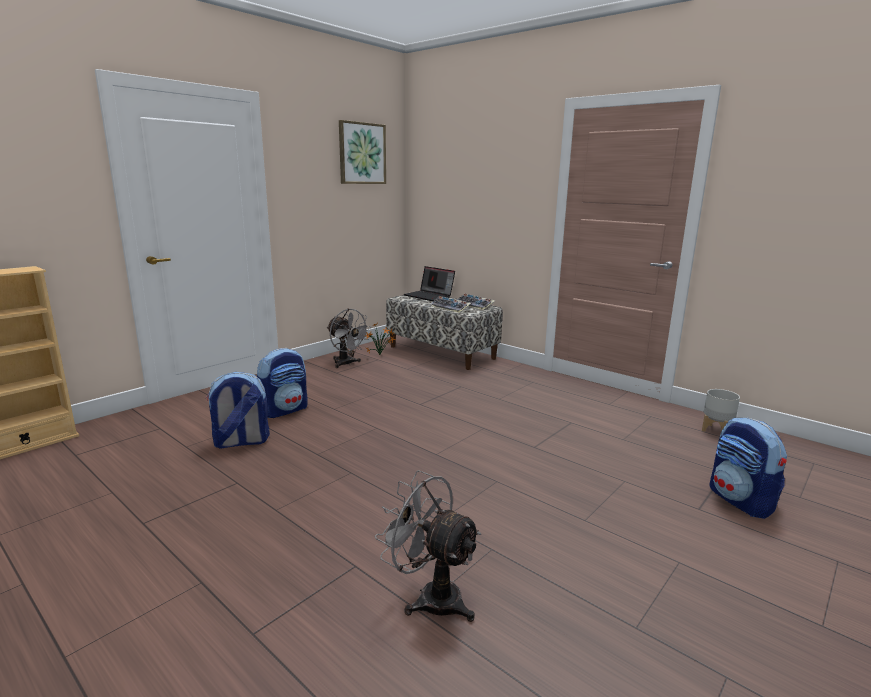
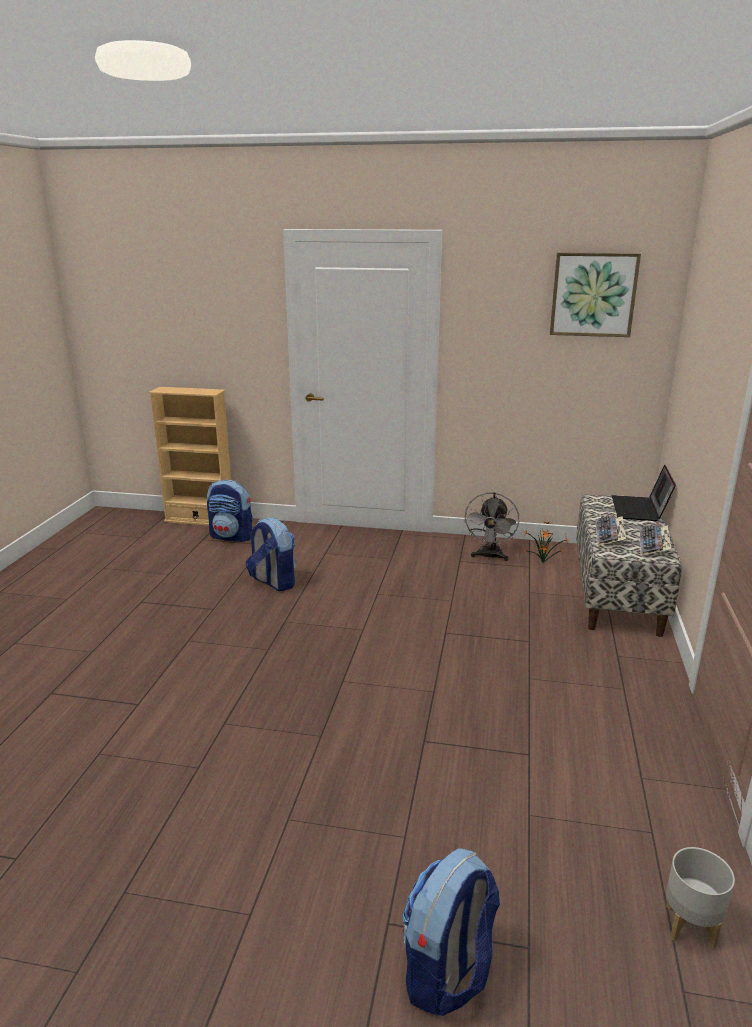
camera: 60 degrees right, 5 degrees up
(285, 410) = (347, 574): backpack -> backpack (232, 536)
(430, 596) = (117, 754): grey fan -> none

